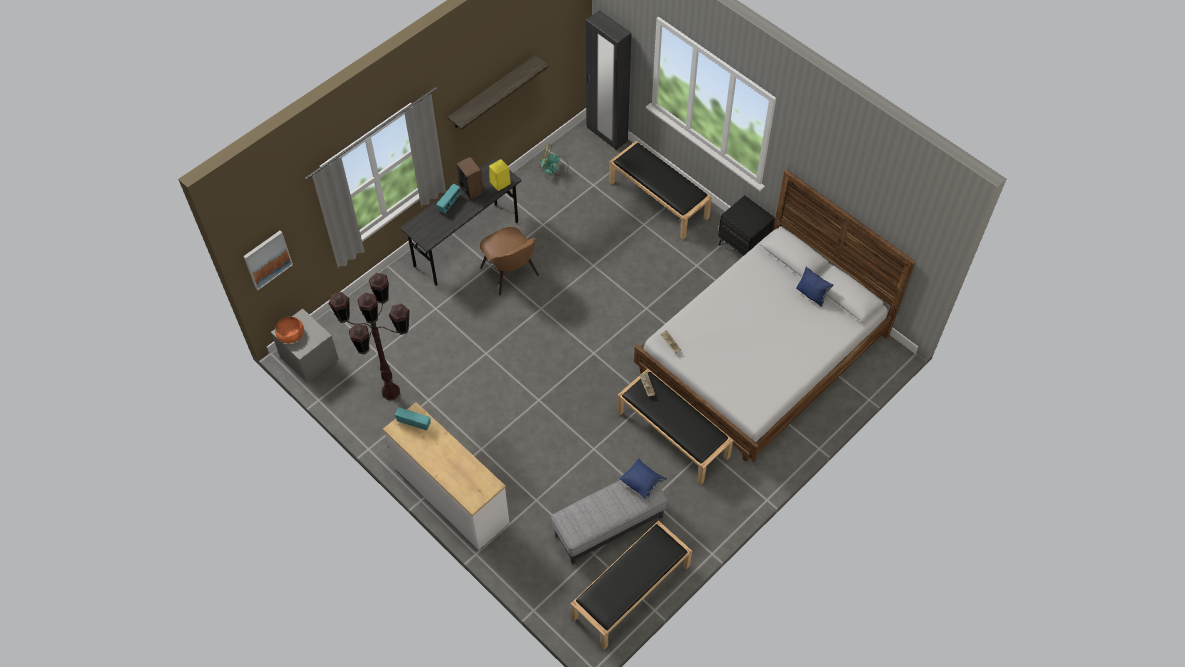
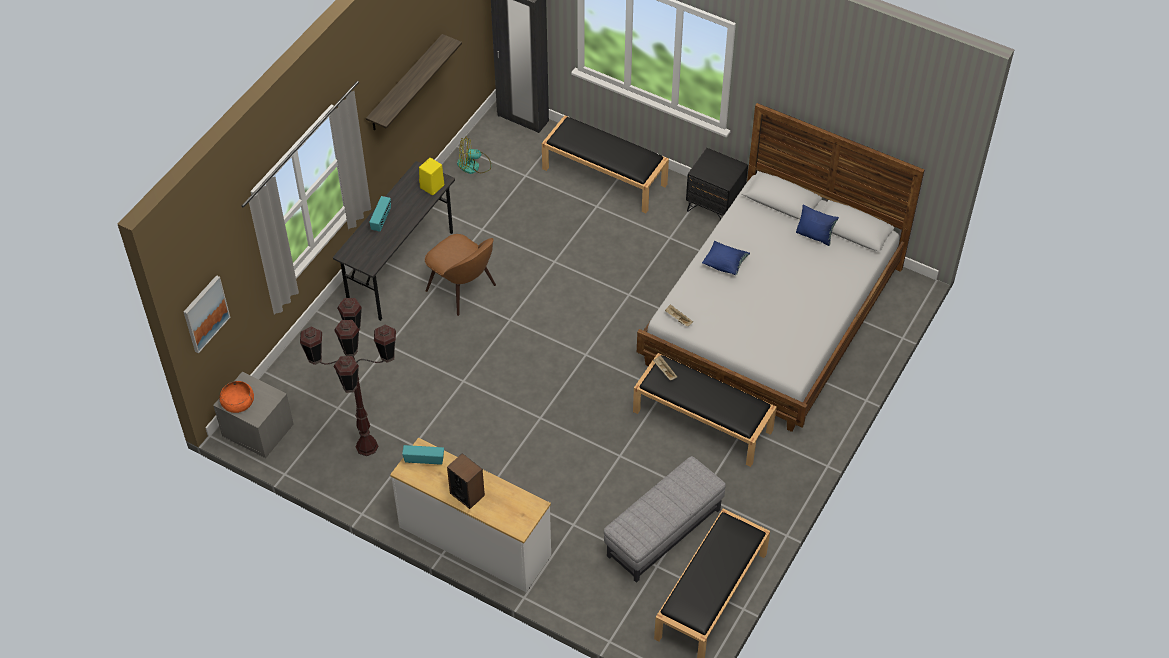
camera: 15 degrees left, 5 degrees down
(471, 189) = (401, 200): speaker -> speaker (467, 494)
(642, 483) = (693, 472): blue pillow -> blue pillow (725, 264)

